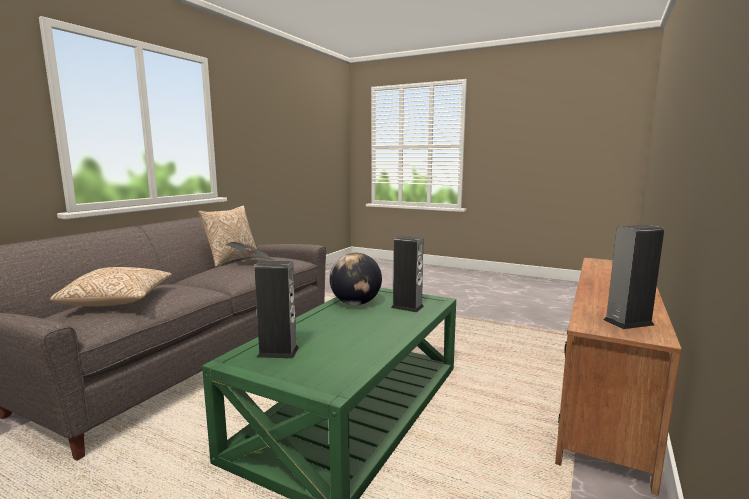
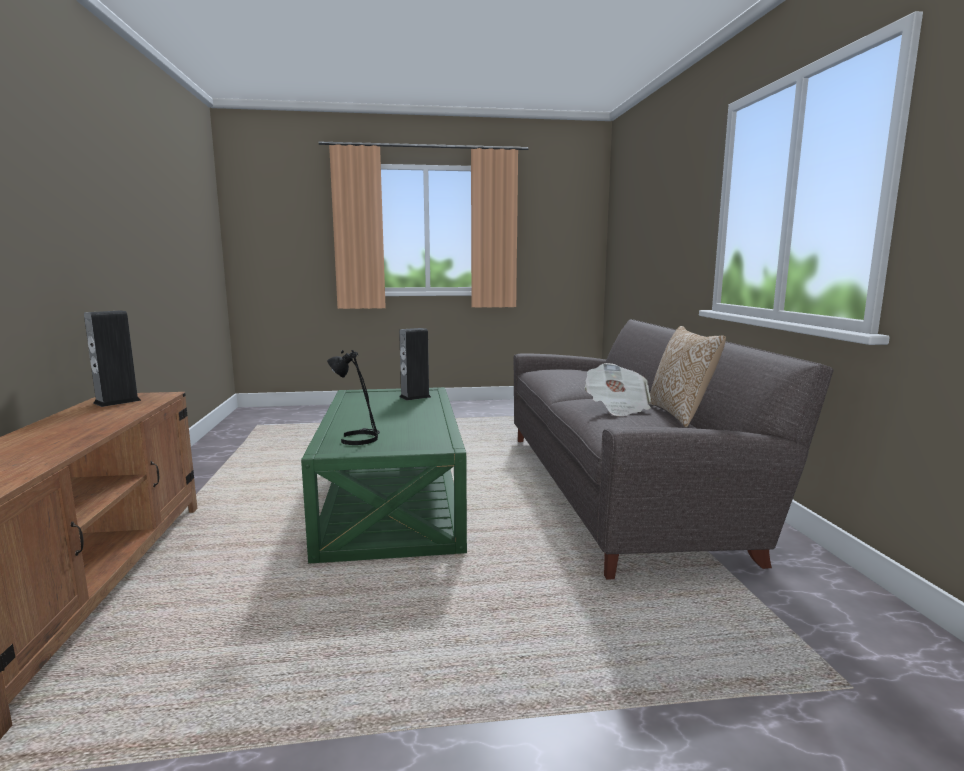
camera: 145 degrees right, 0 degrees up
(118, 301) = (570, 372): pillow -> none
(355, 303) = (423, 431): globe -> none
(407, 307) = (358, 438): speaker -> black table lamp

